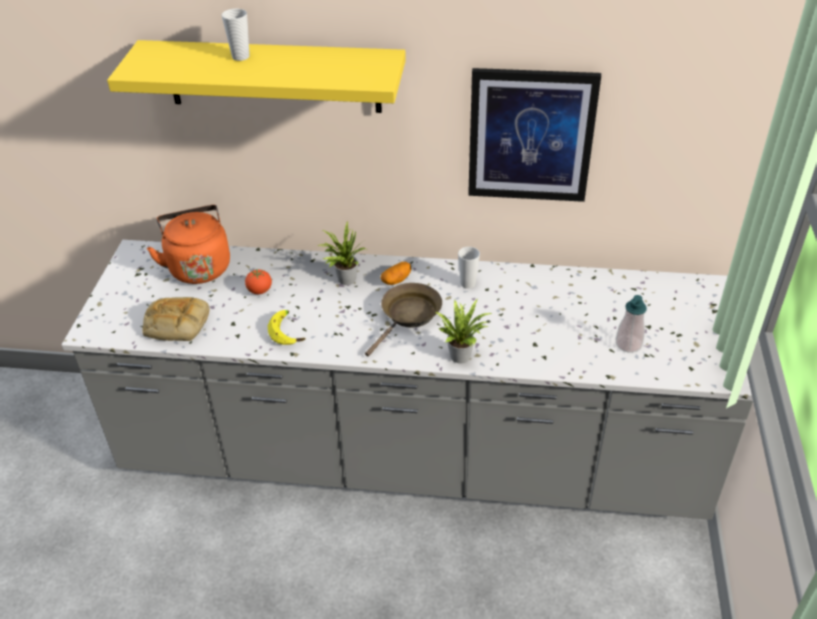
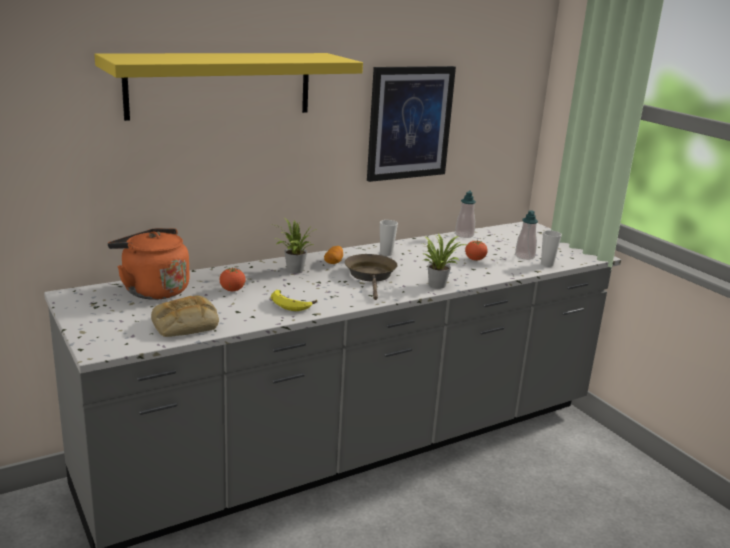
camera: 40 degrees left, 20 degrees down
(240, 57) = (211, 56): cup -> cup (547, 264)
(557, 329) = (475, 259): none -> tomato
(601, 279) = (464, 235): none -> soap dispenser

